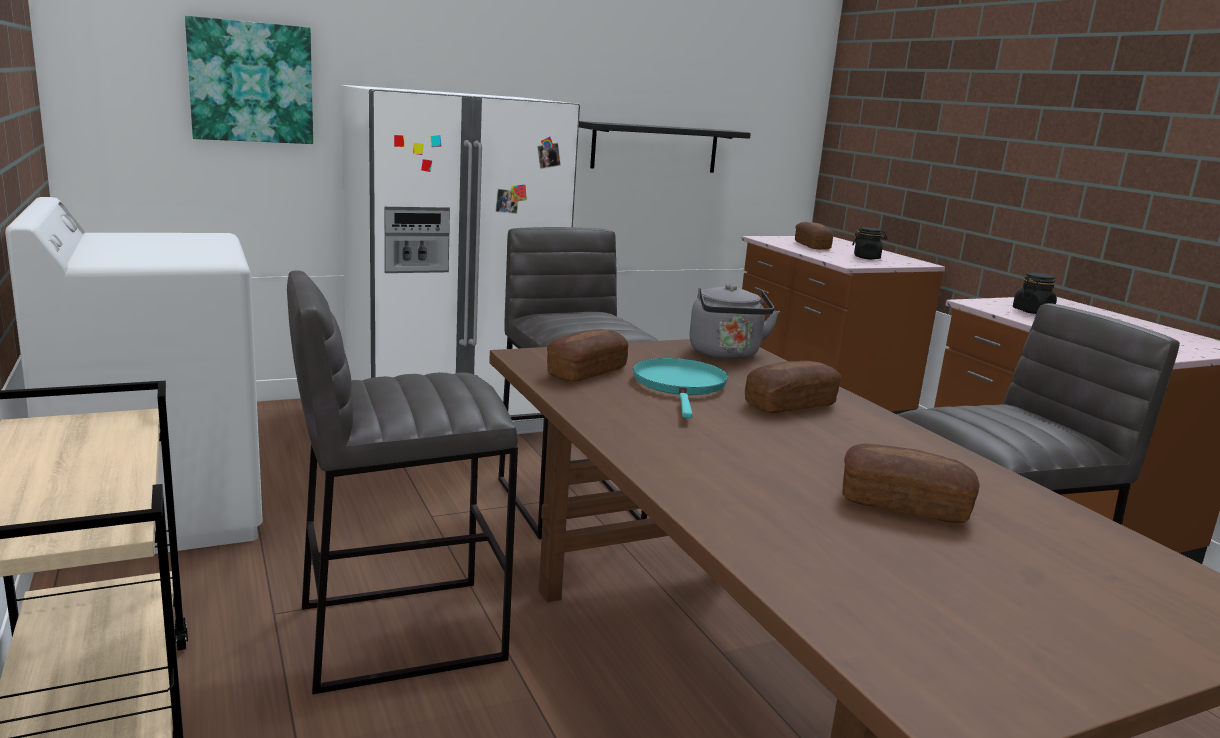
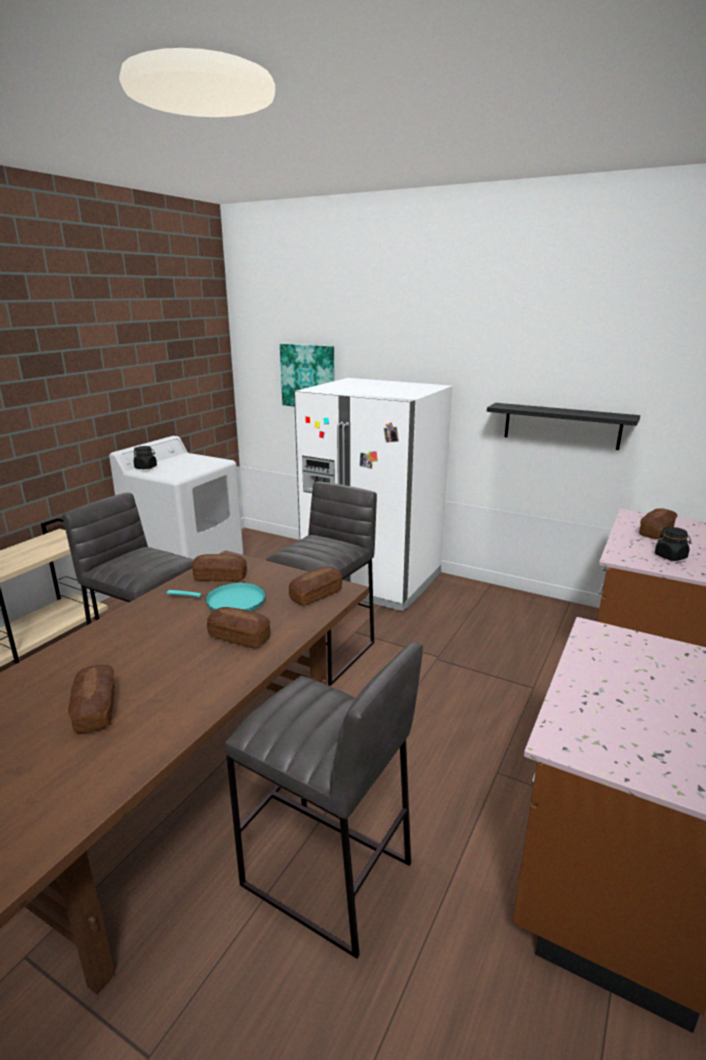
camera: 55 degrees right, 5 degrees up
(680, 385) = (231, 602): turquoise frying pan -> turquoise frying pan turned 45 degrees clockwise
(726, 355) = (316, 595): grey kettle -> bread
(1032, 311) = (624, 659): black jar -> black jar (146, 467)

